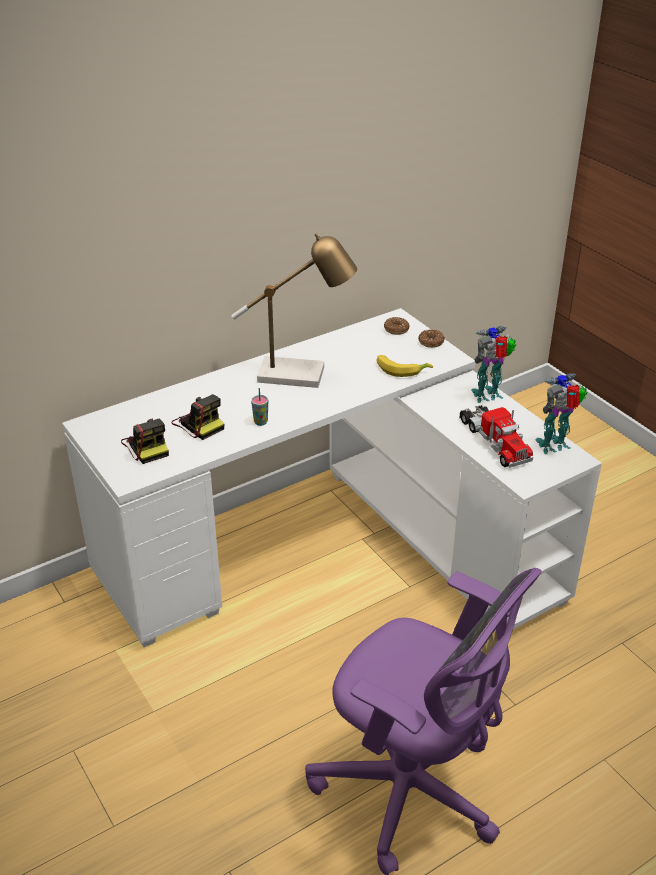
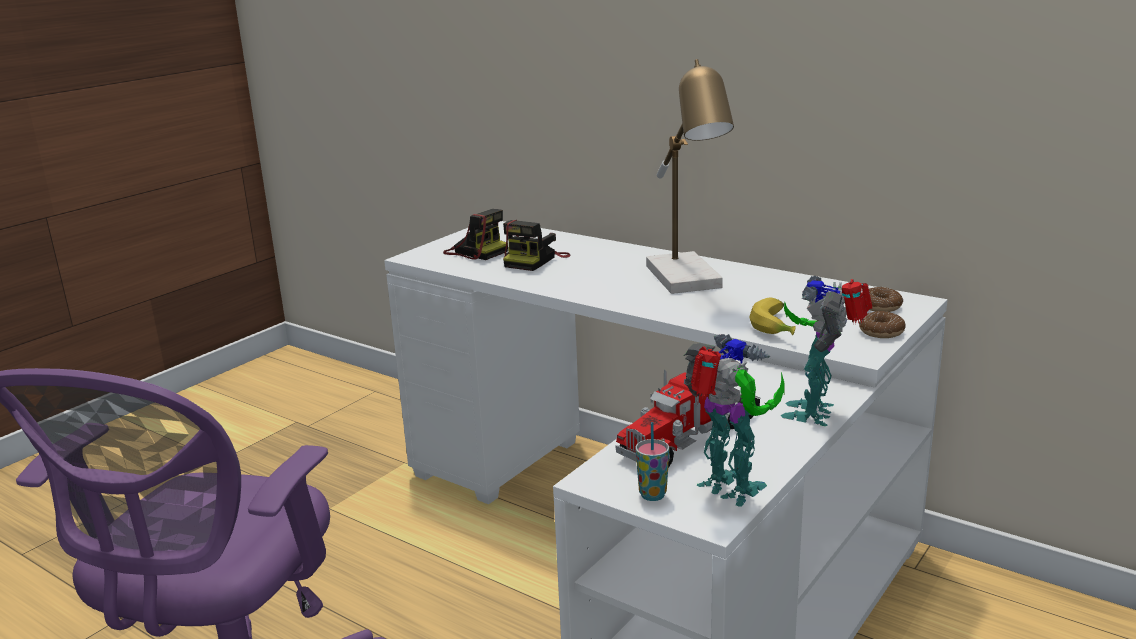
camera: 70 degrees right, 15 degrees down
(147, 446) = (476, 251): camera -> camera turned 90 degrees counterclockwise
(260, 422) = (565, 283): cup -> cup (652, 495)
(489, 396) = (816, 412): toy robot -> toy robot turned 120 degrees counterclockwise

